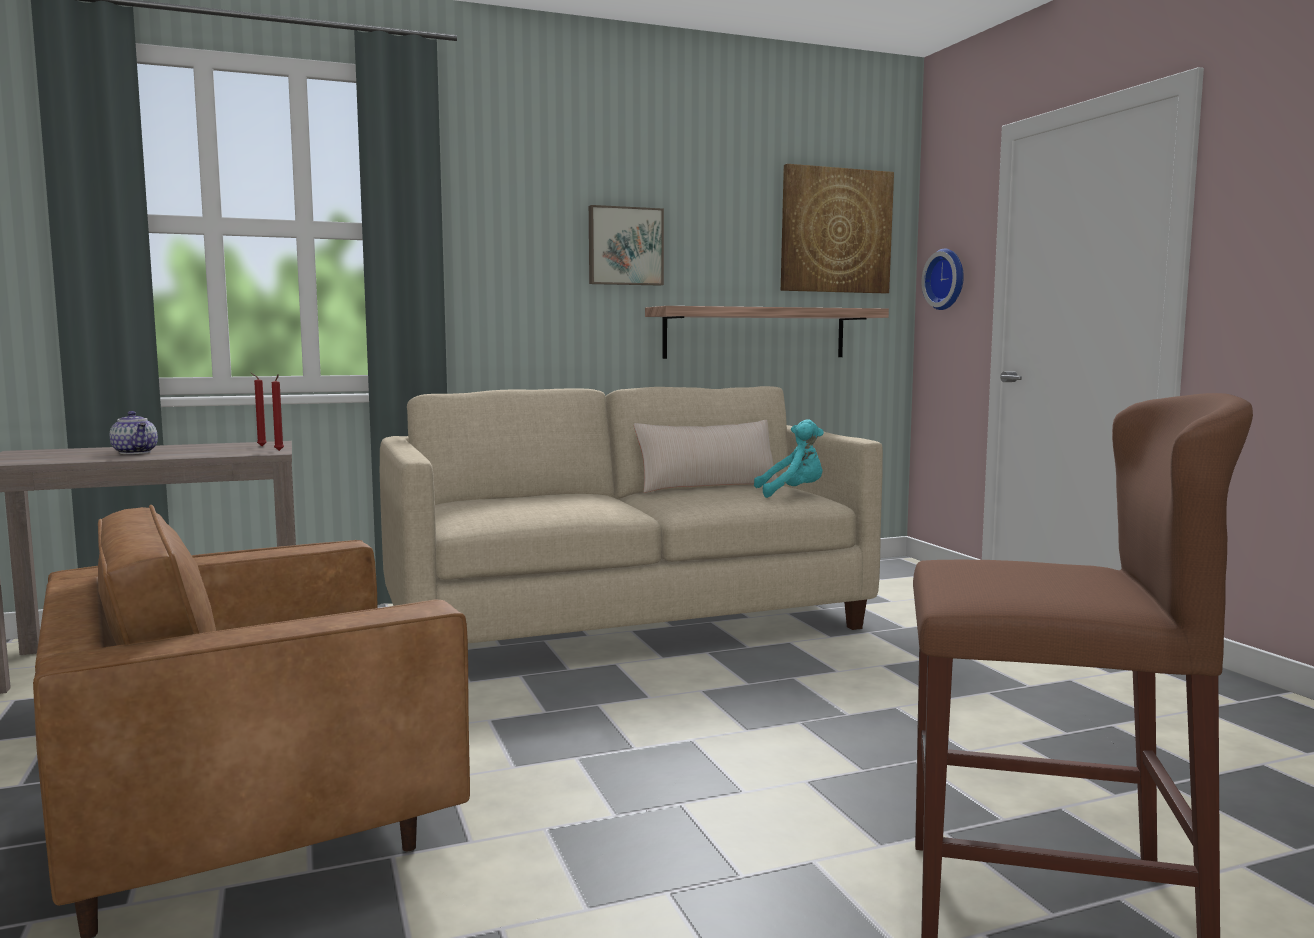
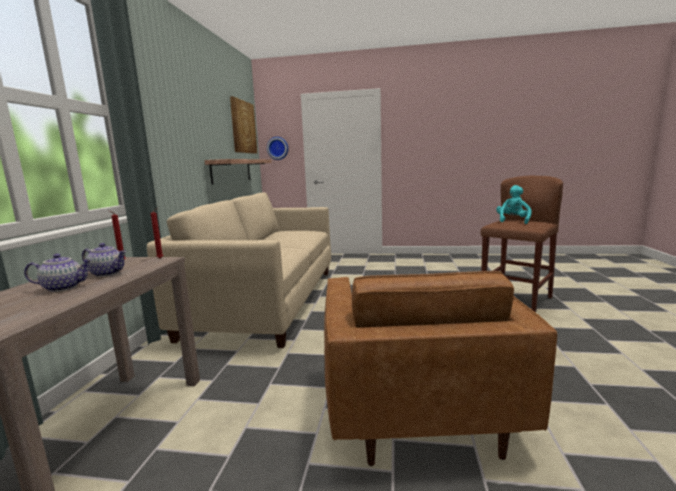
camera: 60 degrees left, 5 degrees up
(197, 451) = (108, 273): none -> teapot
(625, 246) = (195, 129): picture -> none
(707, 487) = (273, 236): beige pillow -> none
(792, 493) = (308, 231): turquoise plush toy -> turquoise plush toy (512, 221)

